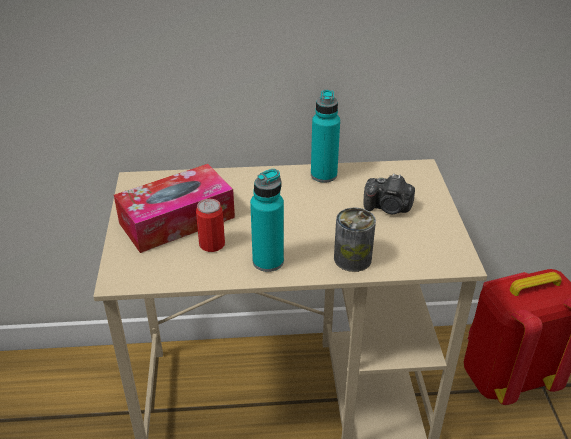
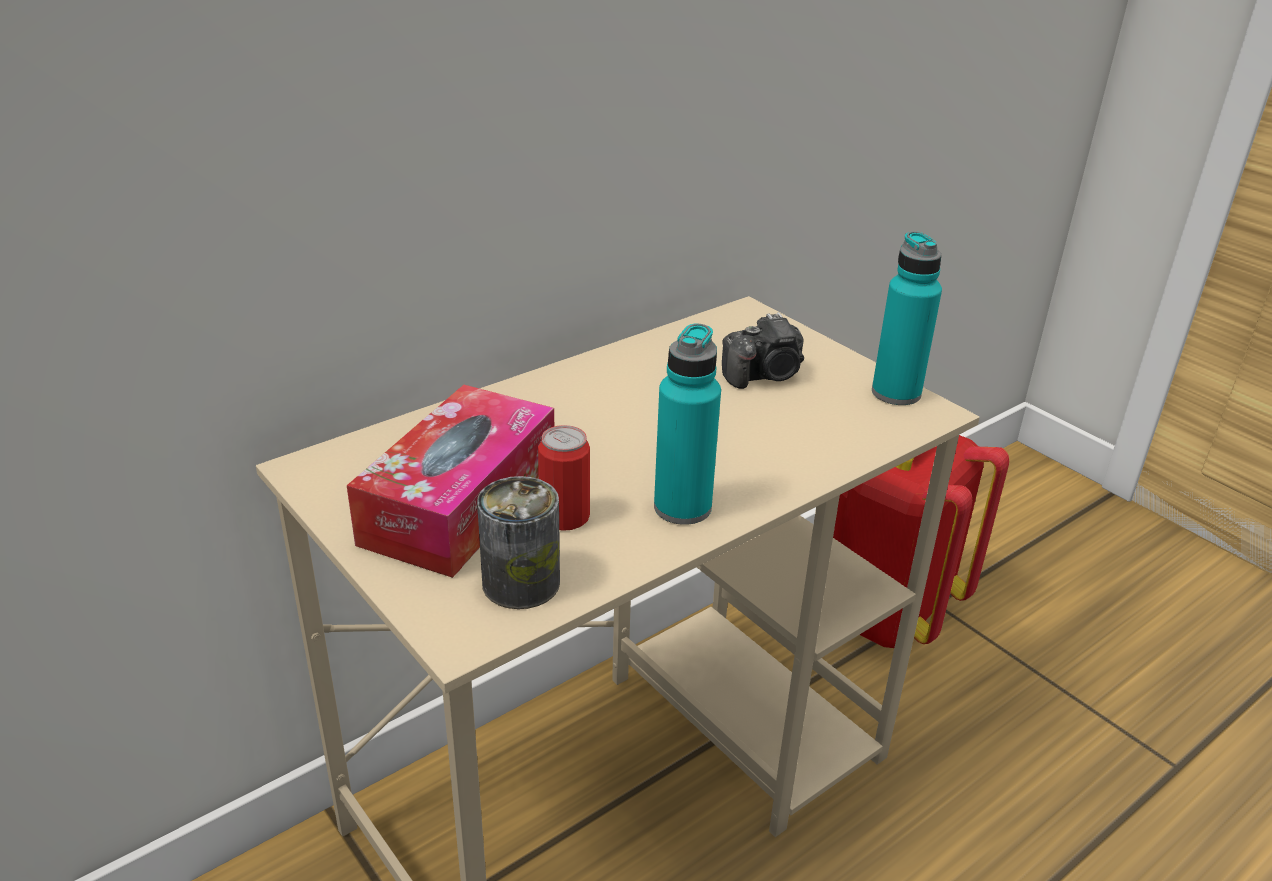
camera: 35 degrees left, 5 degrees down
(323, 175) = (623, 361): turquoise bottle -> turquoise bottle (896, 393)
(352, 259) = (796, 458): can -> can (521, 583)

